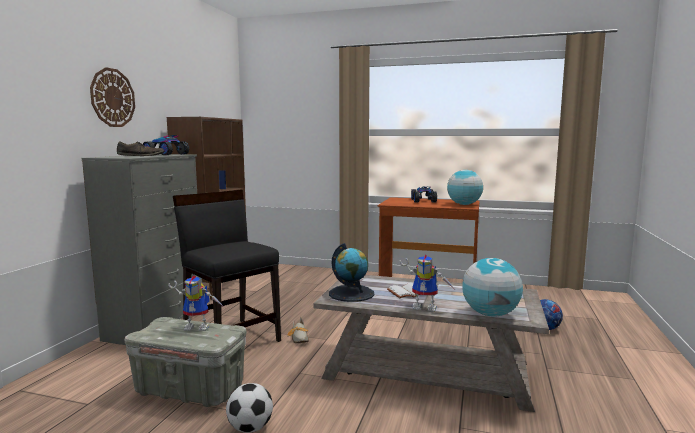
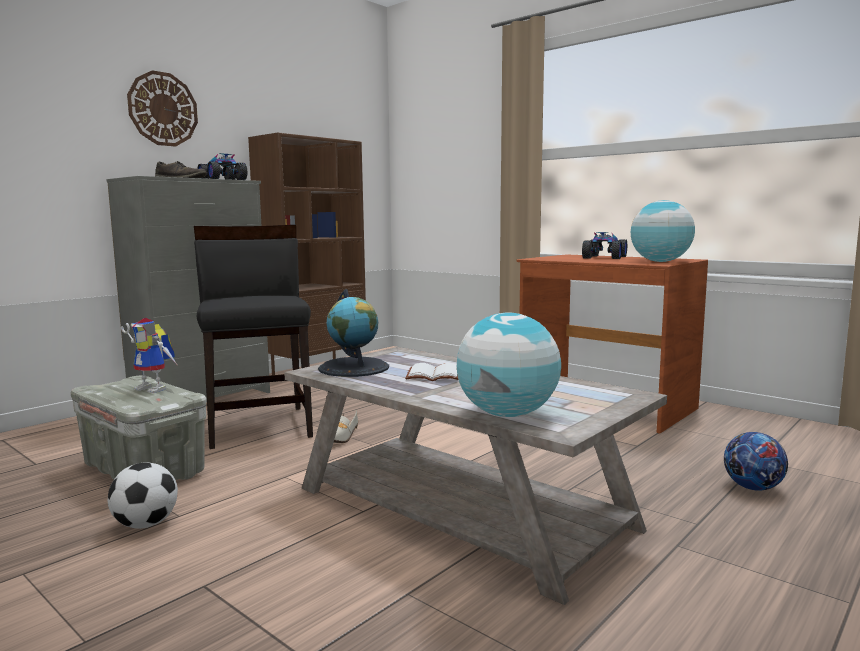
camera: 25 degrees right, 0 degrees up
(426, 307) = (424, 394): toy robot -> none

